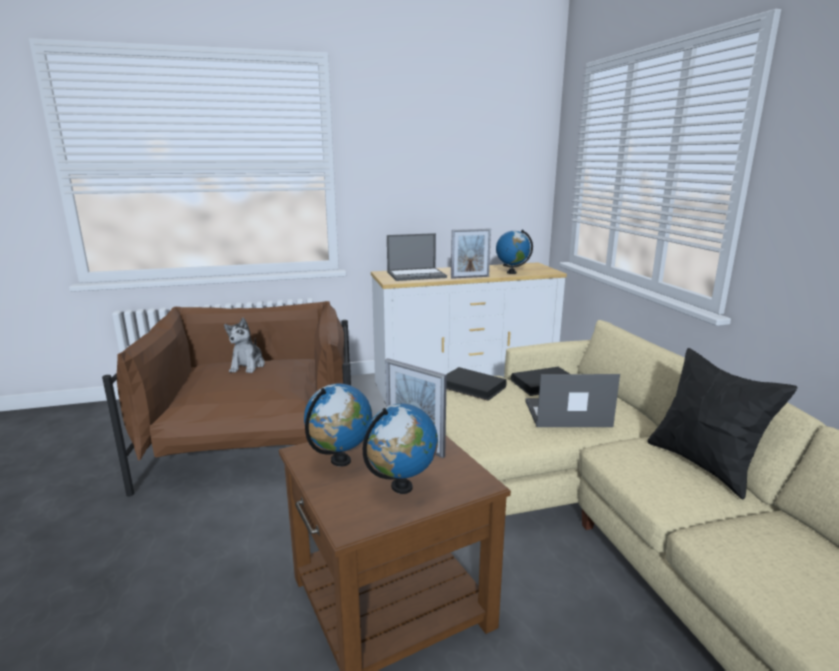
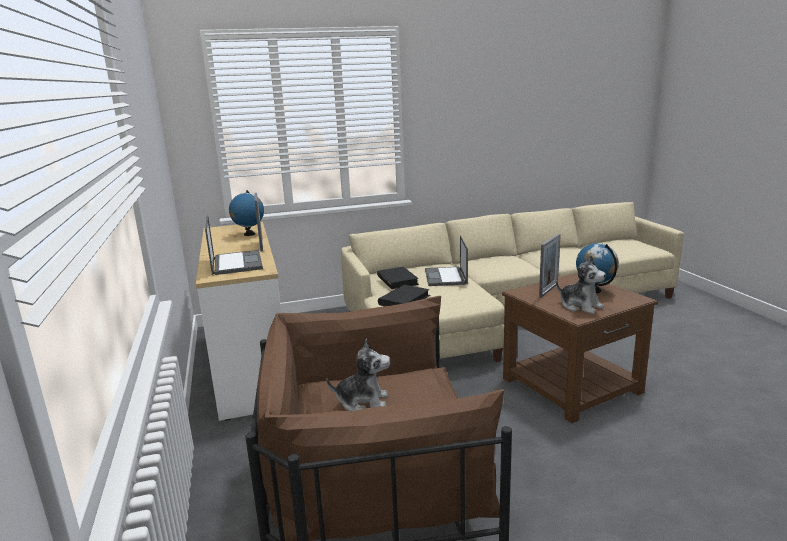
camera: 90 degrees left, 0 degrees up
(340, 461) = (580, 306): globe -> plush toy
(704, 465) = (493, 258): black pillow -> none

